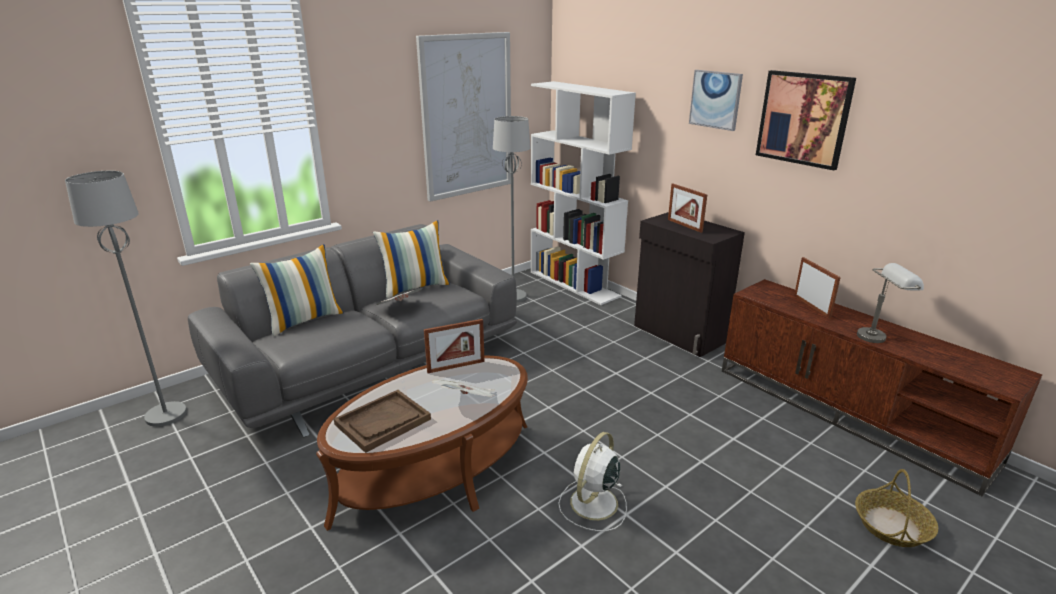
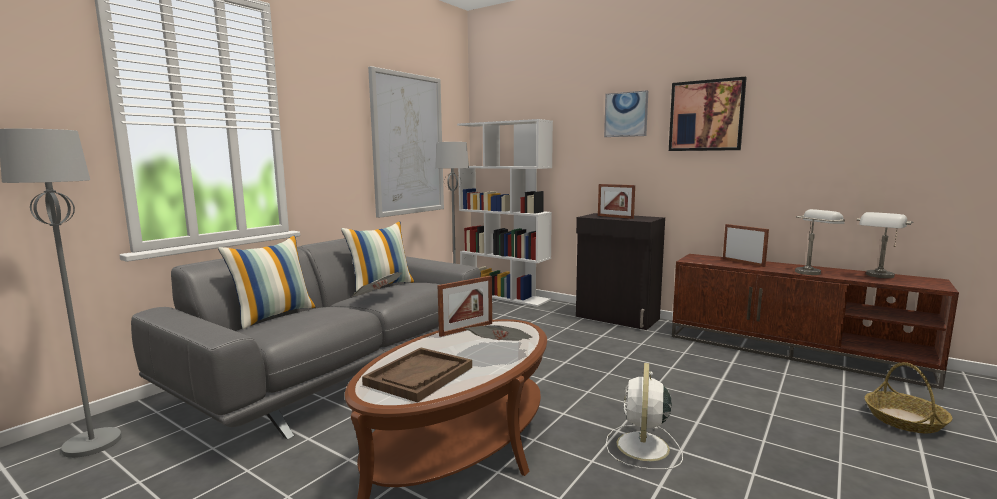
camera: 15 degrees left, 15 degrees down
(952, 357) = (878, 277): none -> grey table lamp

